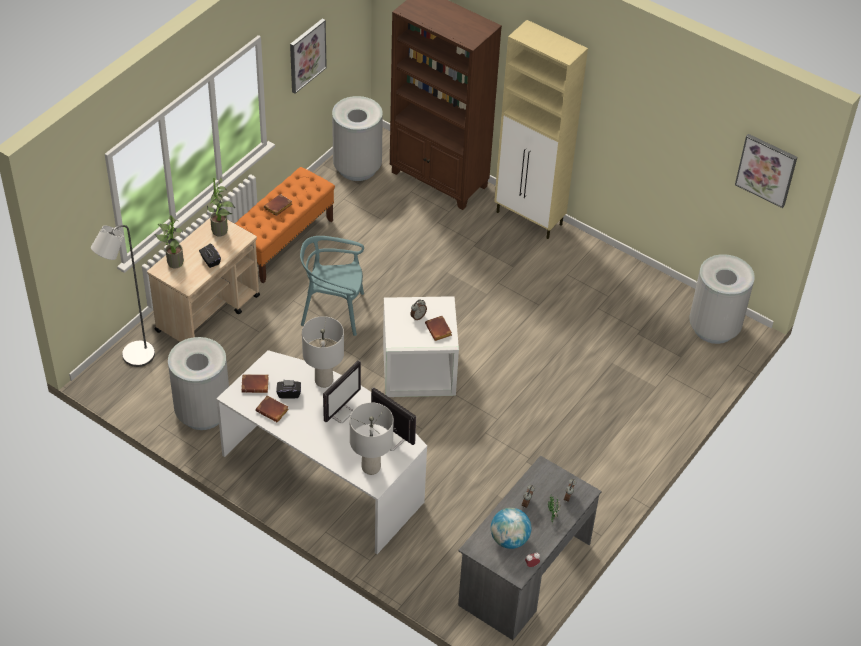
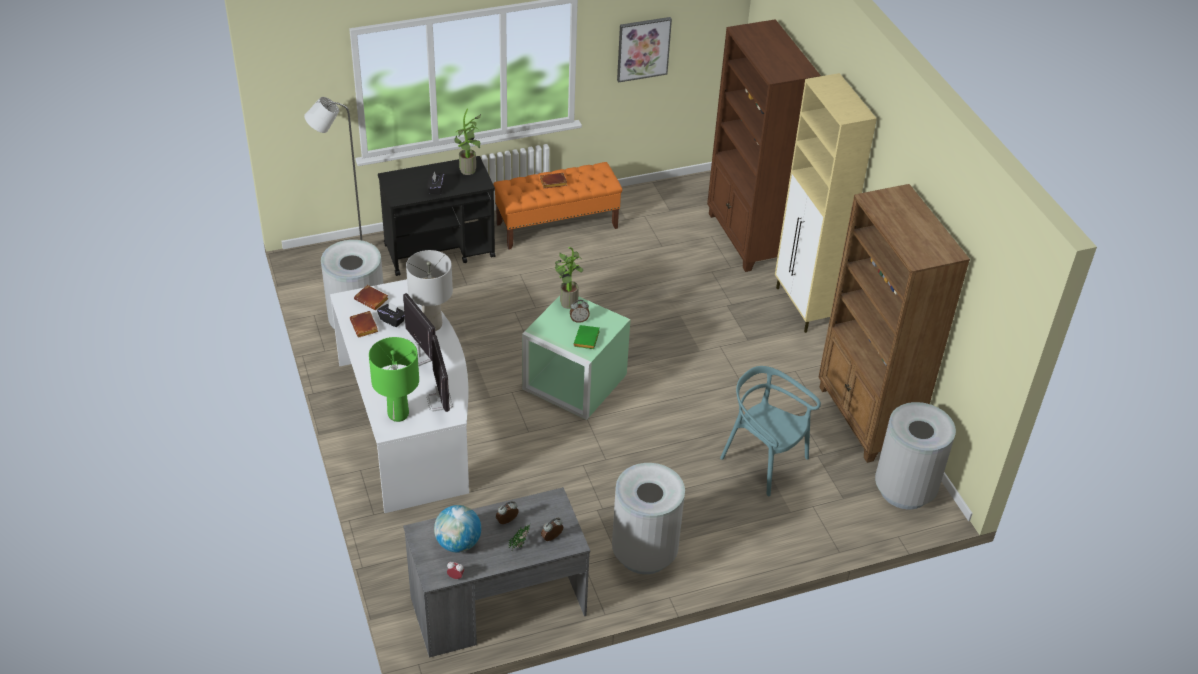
camera: 35 degrees right, 5 degrees down
(173, 262) = (405, 176): potted plant -> potted plant (567, 301)
(208, 313) = (440, 251): beige cart -> black cart
(333, 311) = (546, 299): turquoise chair -> turquoise chair (763, 461)
(340, 412) = (419, 357): monitor -> monitor turned 105 degrees counterclockwise
(357, 167) = (681, 197): grey trash can -> grey trash can (644, 553)
(370, 467) = (398, 414): grey table lamp -> green table lamp
(417, 370) = (573, 382): white storage box -> green storage box
(439, 330) = (587, 340): brown book -> green book
(645, 287) = (865, 419): none -> brown bookcase
(766, 170) = (991, 314): picture -> none

